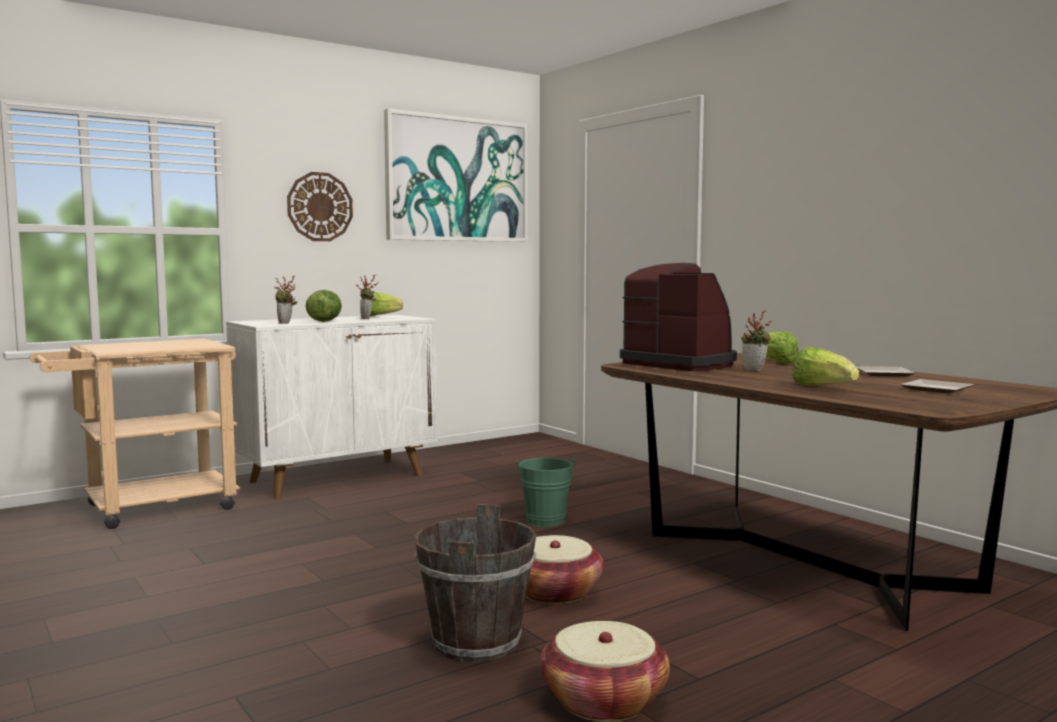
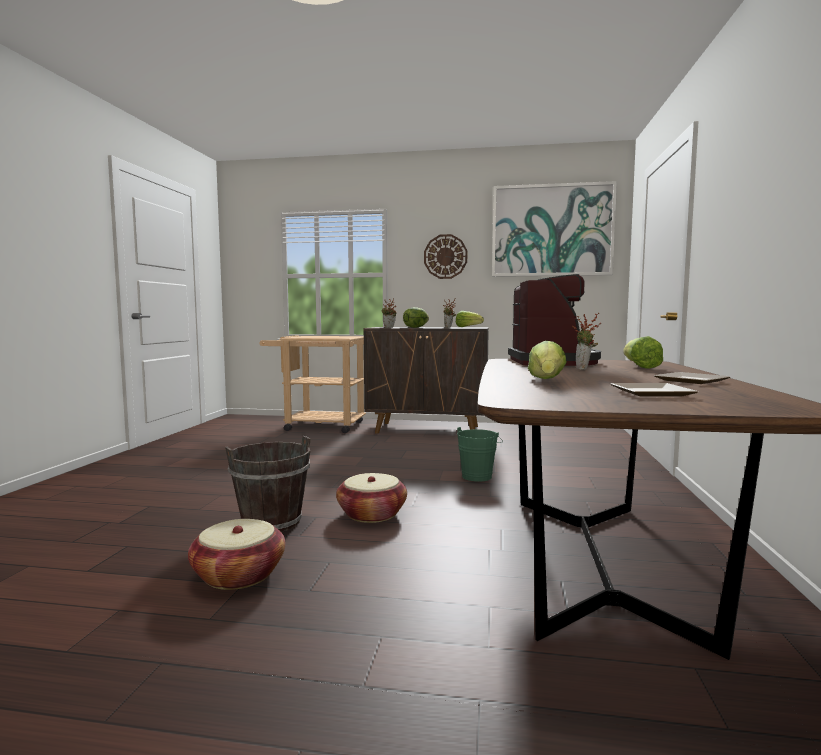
camera: 45 degrees right, 0 degrees up
(339, 478) = (428, 429): white cabinet -> brown cabinet

